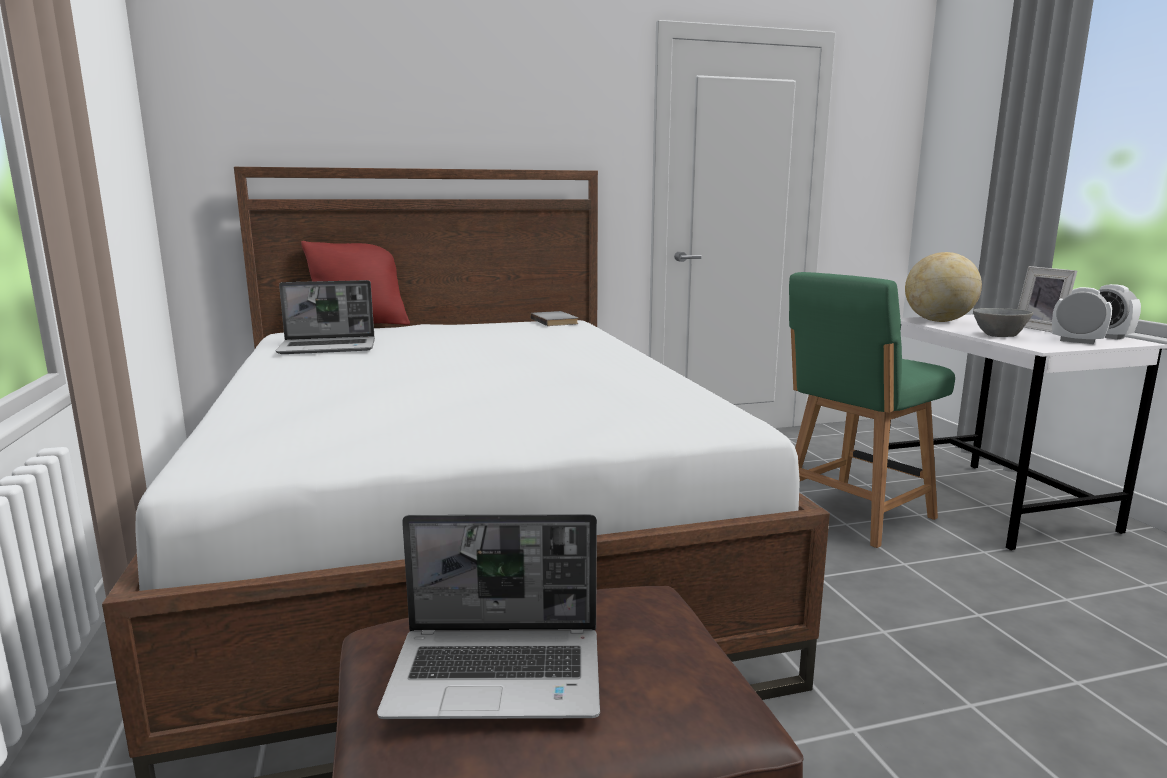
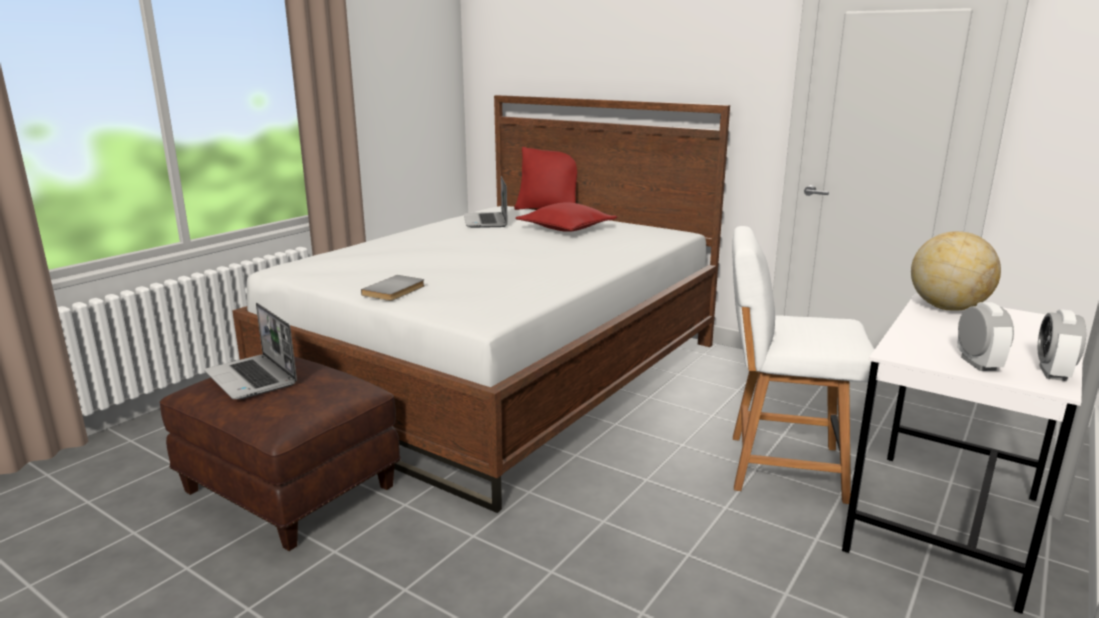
camera: 50 degrees right, 5 degrees up
(329, 347) = (486, 221): laptop -> laptop turned 45 degrees clockwise
(455, 337) = (566, 229): none -> red pillow
(556, 321) = (666, 231): grey book -> grey book (395, 290)
(853, 515) = (780, 467): green chair -> white chair
(998, 335) = (926, 334): grey bowl -> none
(1042, 329) = (1023, 346): picture frame -> none

